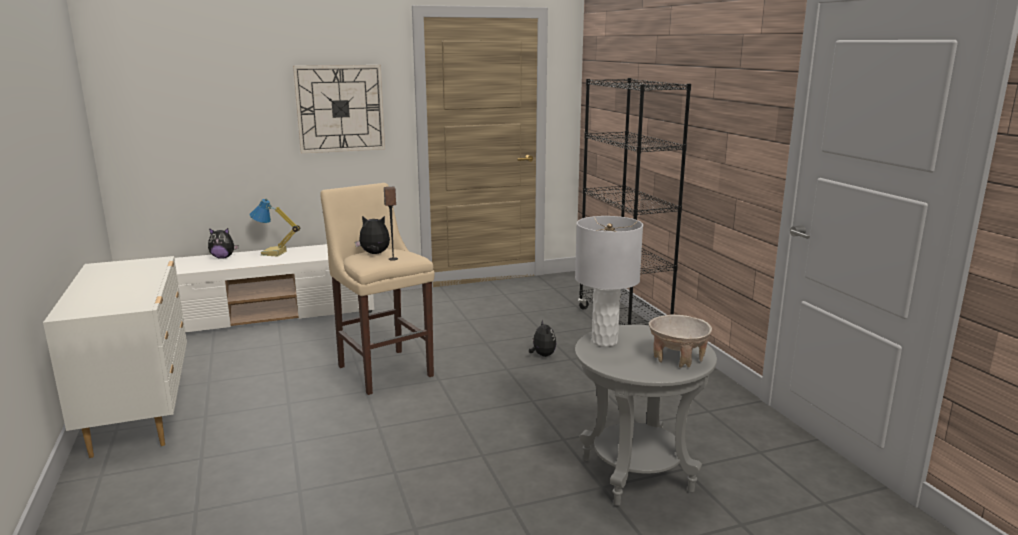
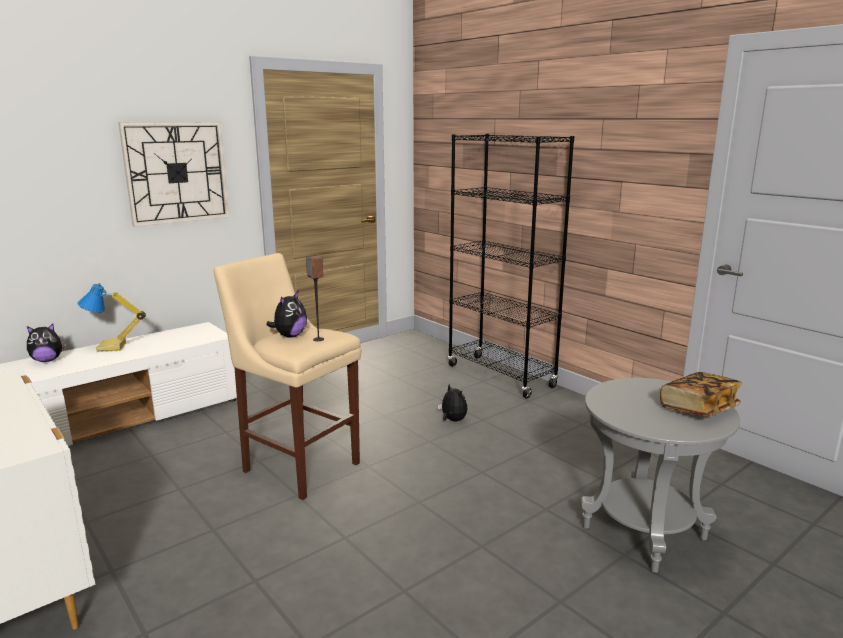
camera: 20 degrees left, 0 degrees up
(374, 254) = (290, 336): plush toy -> plush toy turned 135 degrees clockwise
(604, 341) = (613, 402): grey table lamp -> none
(677, 358) = (698, 409): beige bowl -> book

